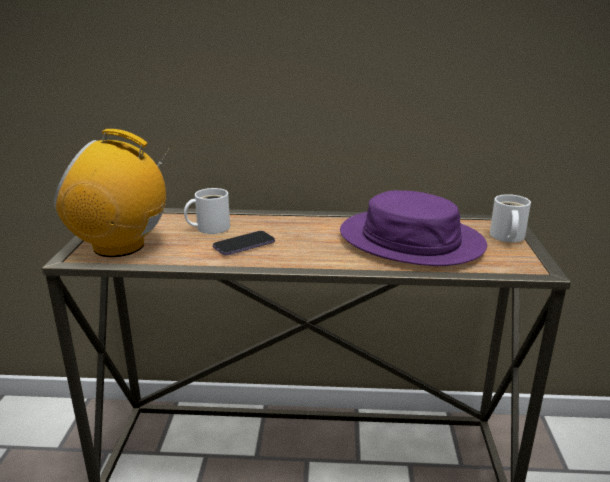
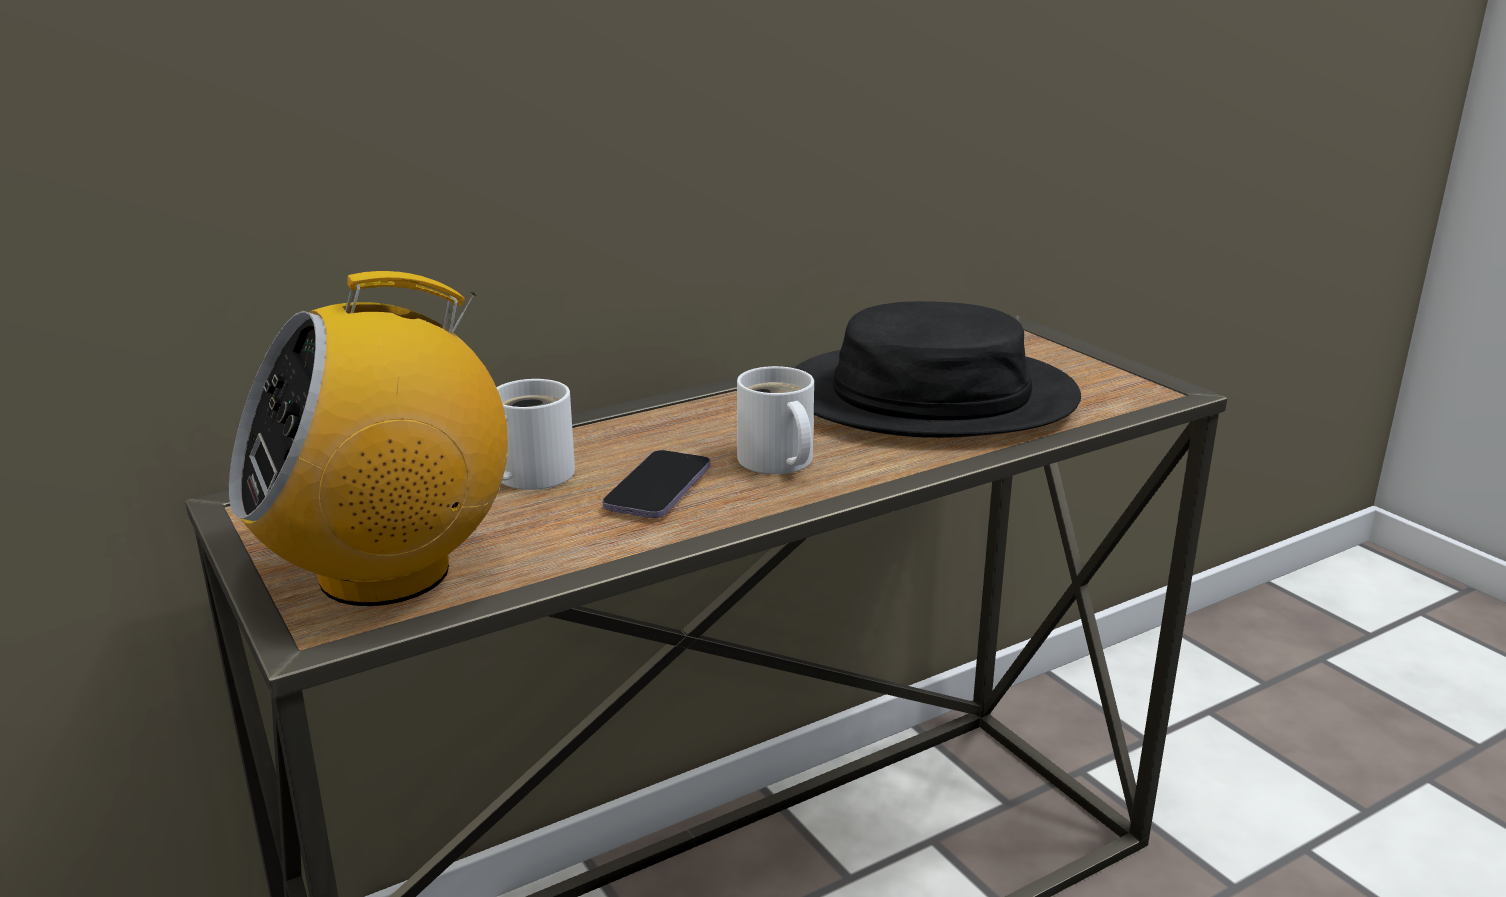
camera: 35 degrees left, 0 degrees up
(411, 240) = (930, 396): purple hat -> black hat
(506, 237) = (1053, 354): white mug -> white mug (776, 462)

